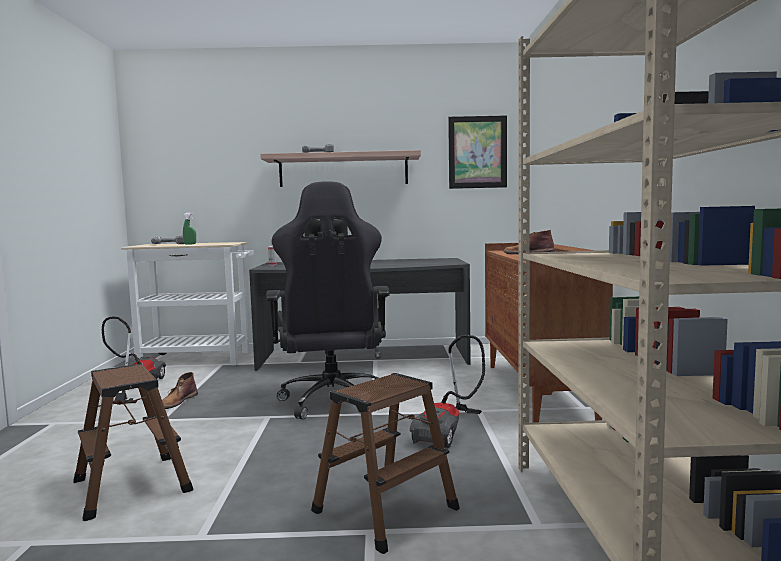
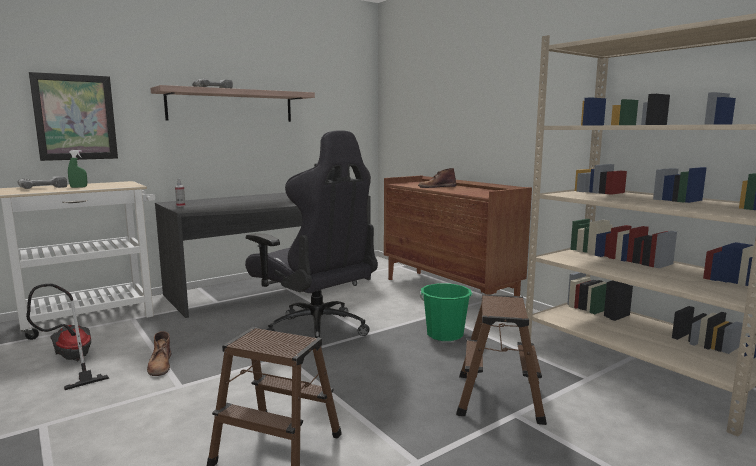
camera: 35 degrees left, 5 degrees up
(448, 432) = (444, 334): vacuum cleaner -> green bucket
(477, 152) = (345, 95): picture -> picture (75, 117)

